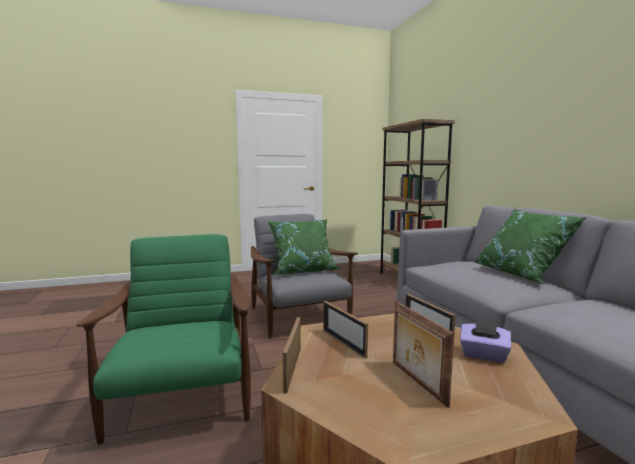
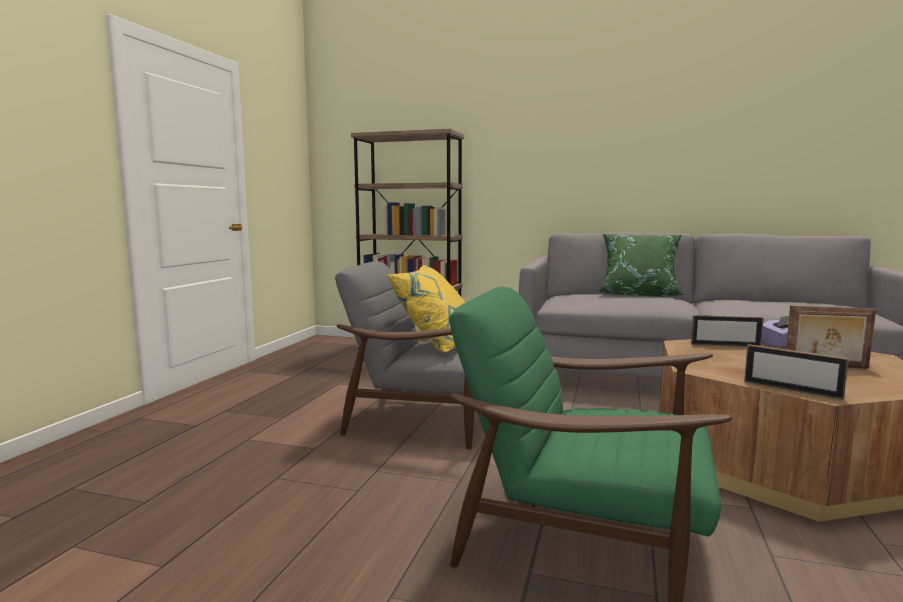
camera: 55 degrees left, 0 degrees up
(303, 270) = (436, 344): green pillow -> yellow pillow
(343, 343) = (734, 367): picture frame -> none

